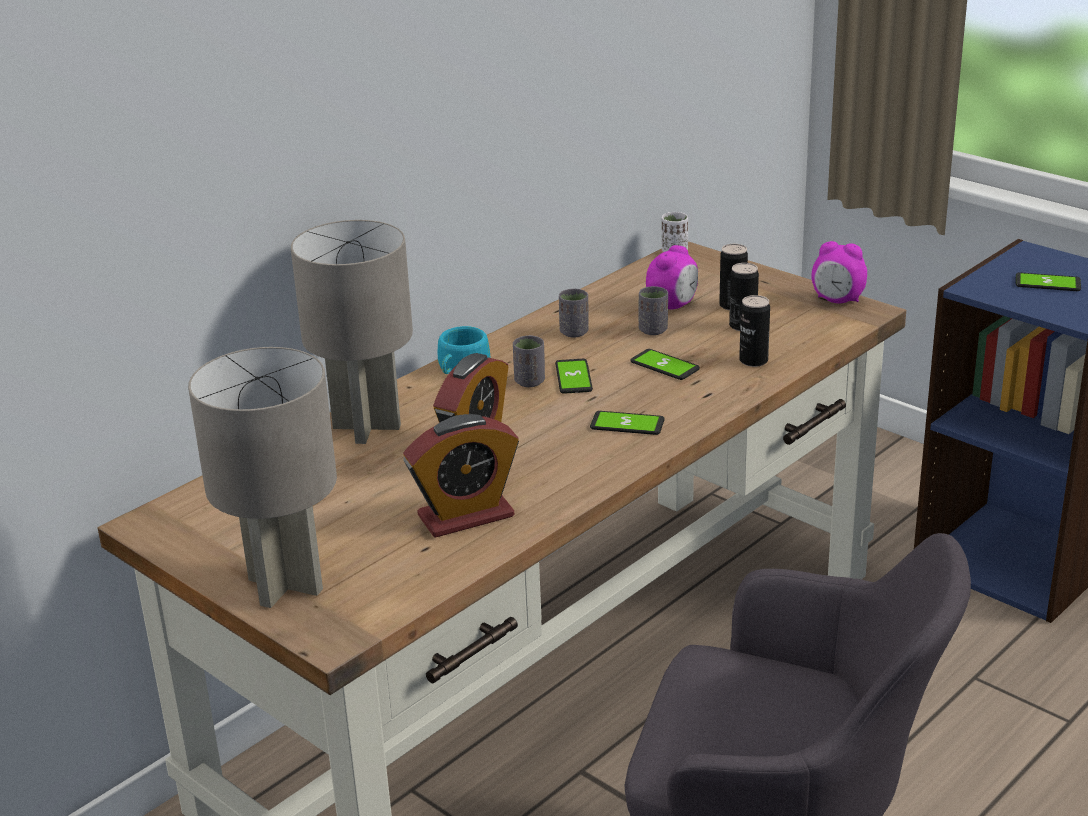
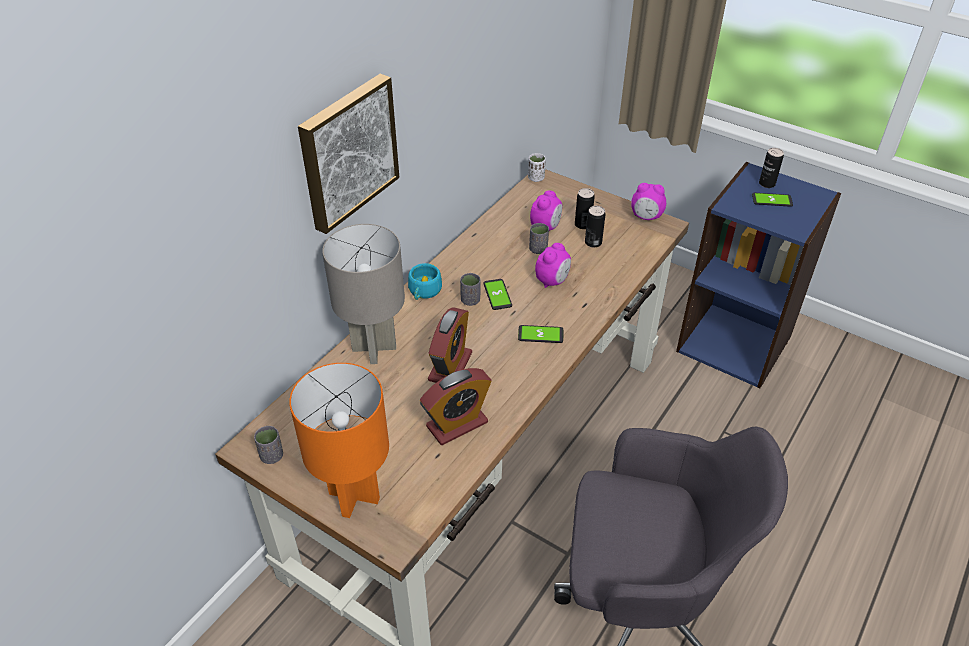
camera: 10 degrees left, 15 degrees up
(285, 584) = (354, 495): grey table lamp -> orange table lamp
(344, 112) = (347, 151): none -> picture
(574, 332) = (488, 254): grey cup -> grey cup (272, 456)
(664, 366) = (552, 281): phone -> alarm clock
(753, 361) = (606, 273): can -> can (767, 184)

